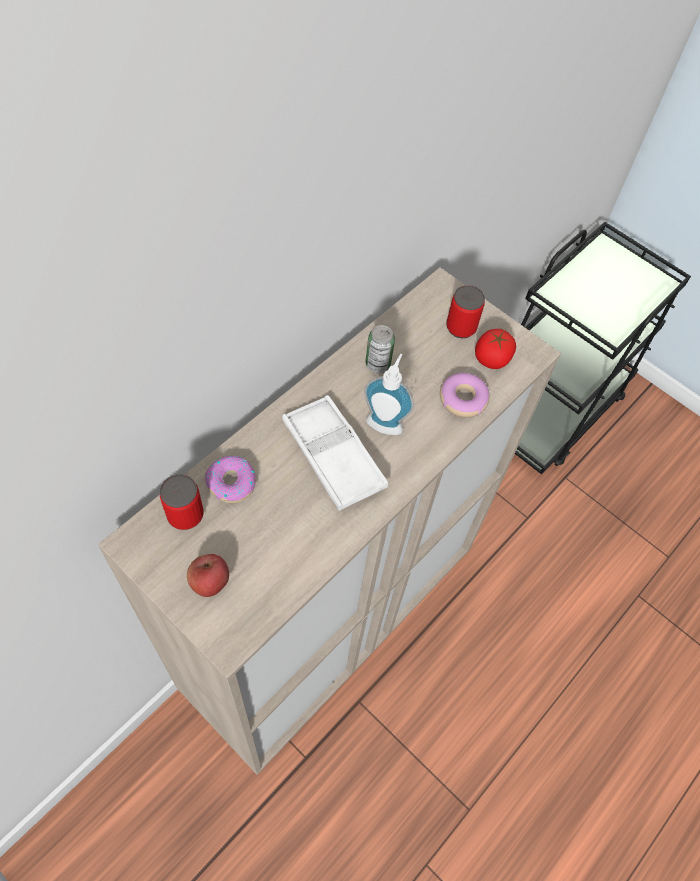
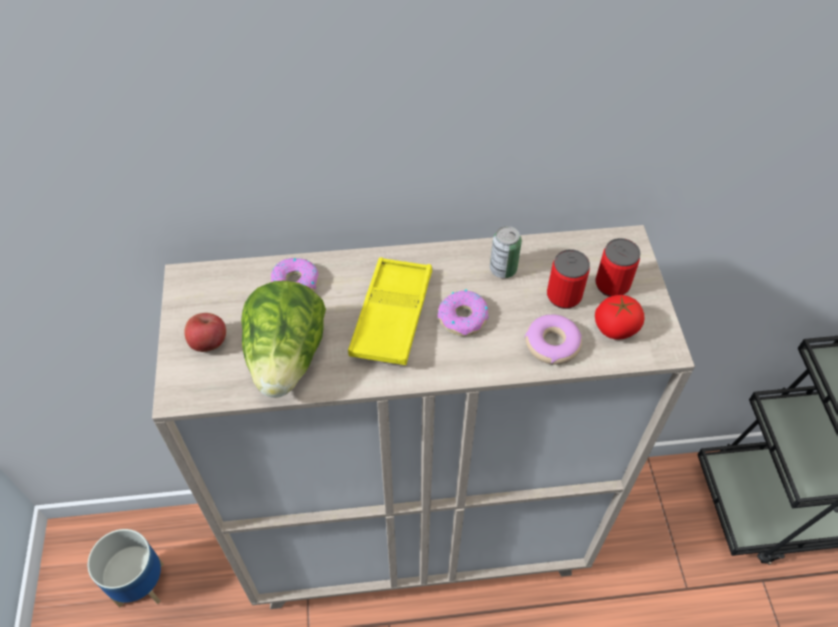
camera: 45 degrees right, 5 degrees down
(136, 841) = (140, 585): none -> planter
(185, 515) = (240, 284): can -> can (563, 296)
(287, 547) = (287, 358): none -> lettuce
(333, 456) = (392, 315): white tray -> yellow tray
(385, 421) = (463, 318): soap dispenser -> donut

